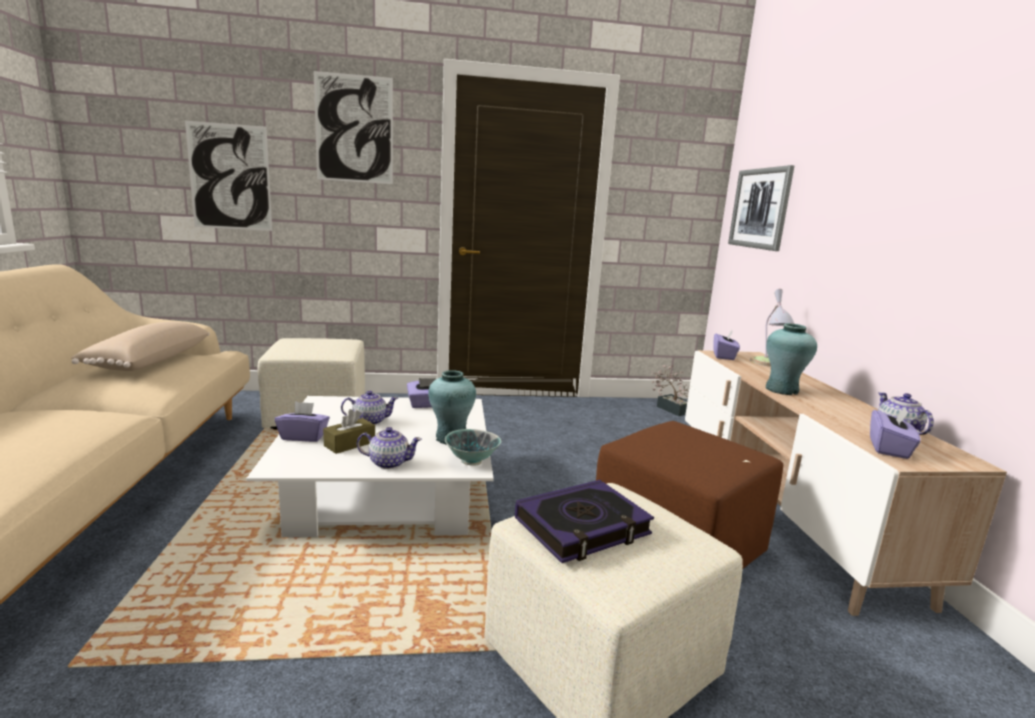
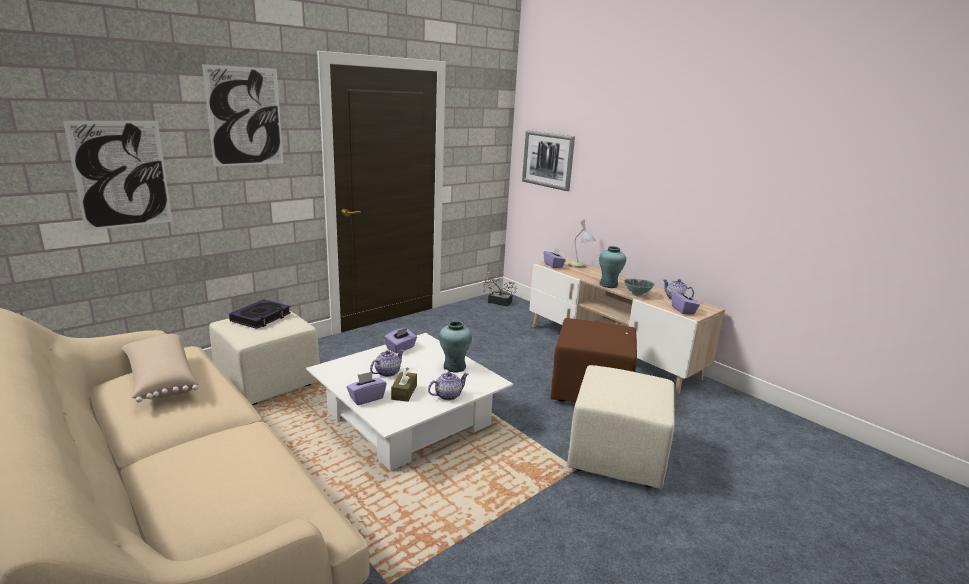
camera: 35 degrees left, 5 degrees up
(471, 462) = (488, 378): bowl -> bowl (637, 294)
(582, 527) = (616, 391): book -> book (261, 317)

